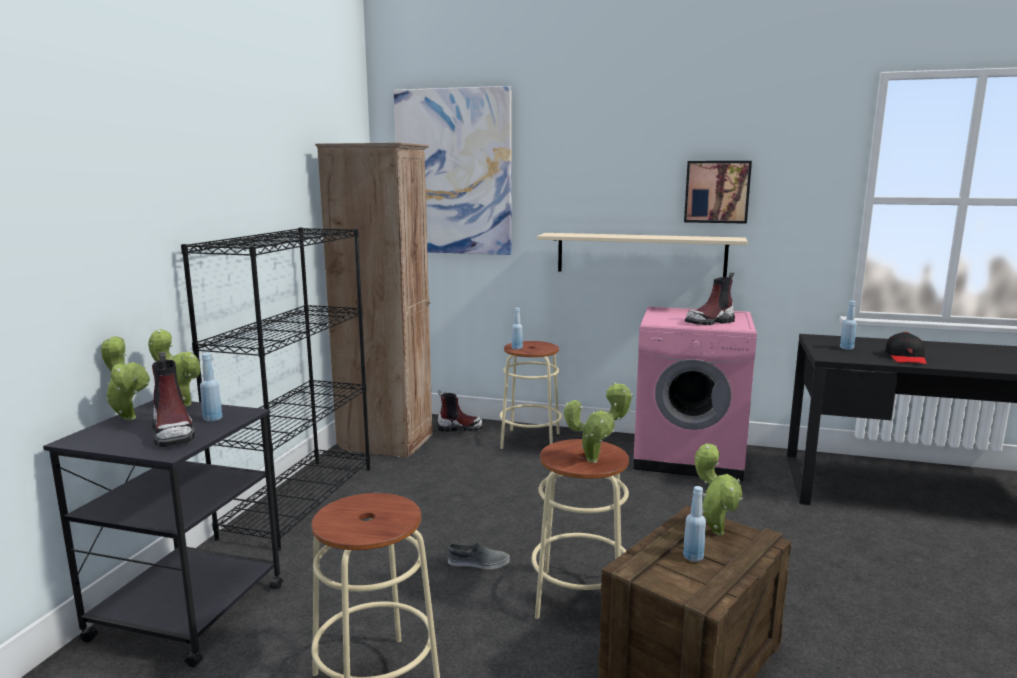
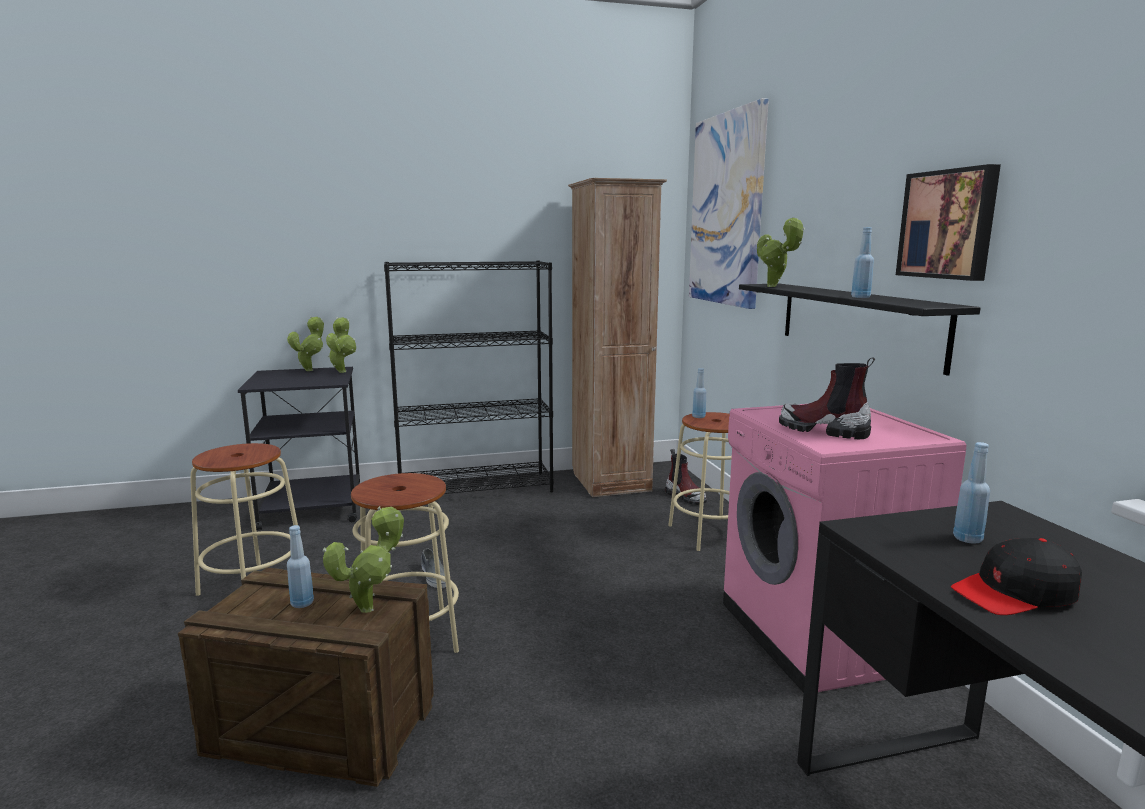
camera: 60 degrees right, 0 degrees up
(173, 433) = (287, 380): boot -> none
(213, 419) = (318, 380): blue bottle -> blue bottle (860, 297)
(596, 460) = (388, 493): potted plant -> potted plant (774, 286)
(640, 254) = (856, 322): beige shelf -> black shelf

